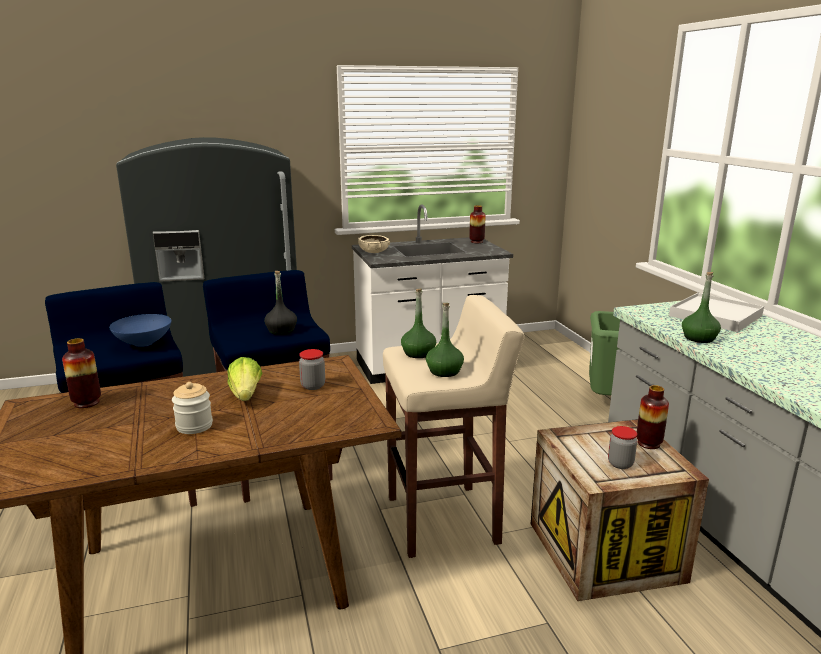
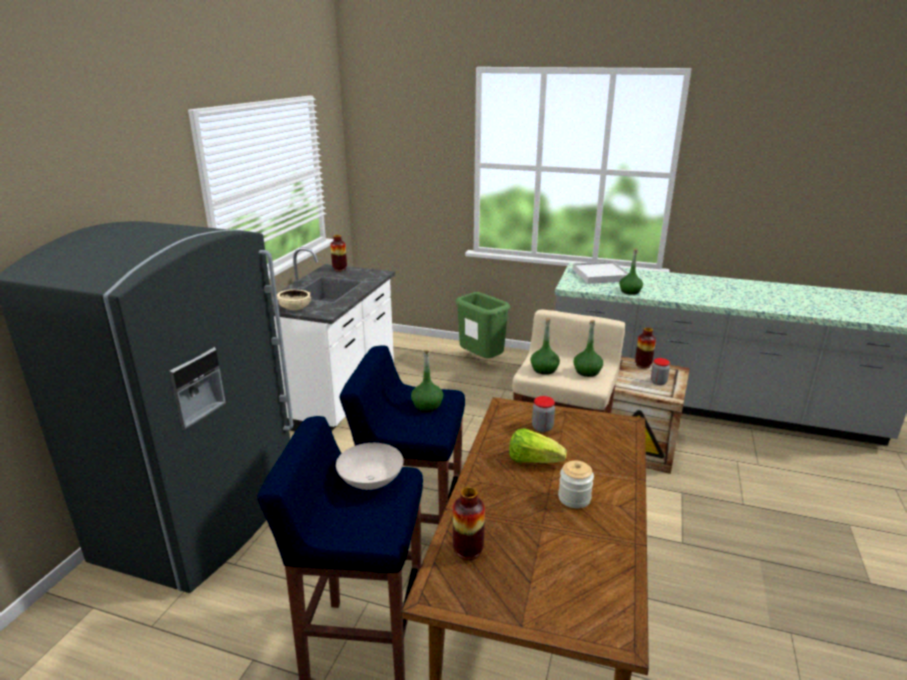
camera: 55 degrees left, 5 degrees up
(142, 343) = (370, 483): blue bowl -> white bowl
(281, 330) = (427, 405): black bottle -> green bottle

